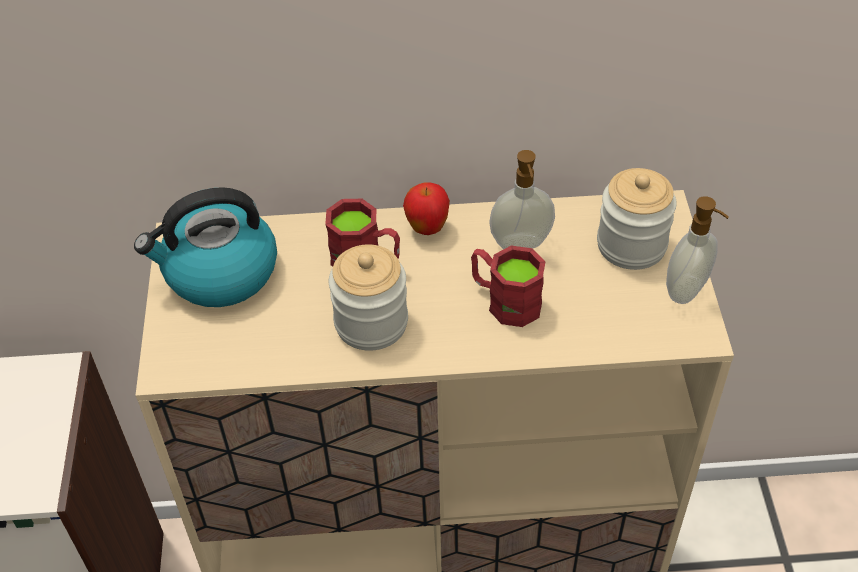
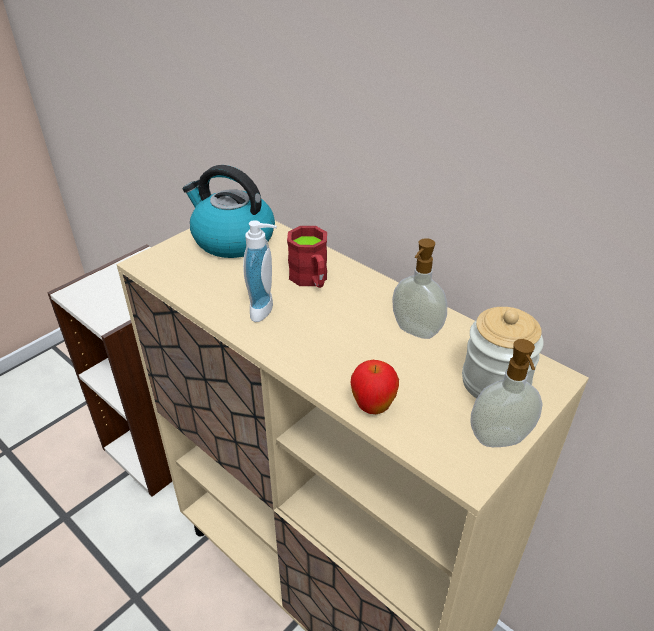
camera: 45 degrees right, 10 degrees down
(371, 323) = (266, 310): jar -> soap dispenser
(427, 229) = (369, 287): apple -> apple (372, 407)
(505, 301) = (358, 353): red mug -> none

